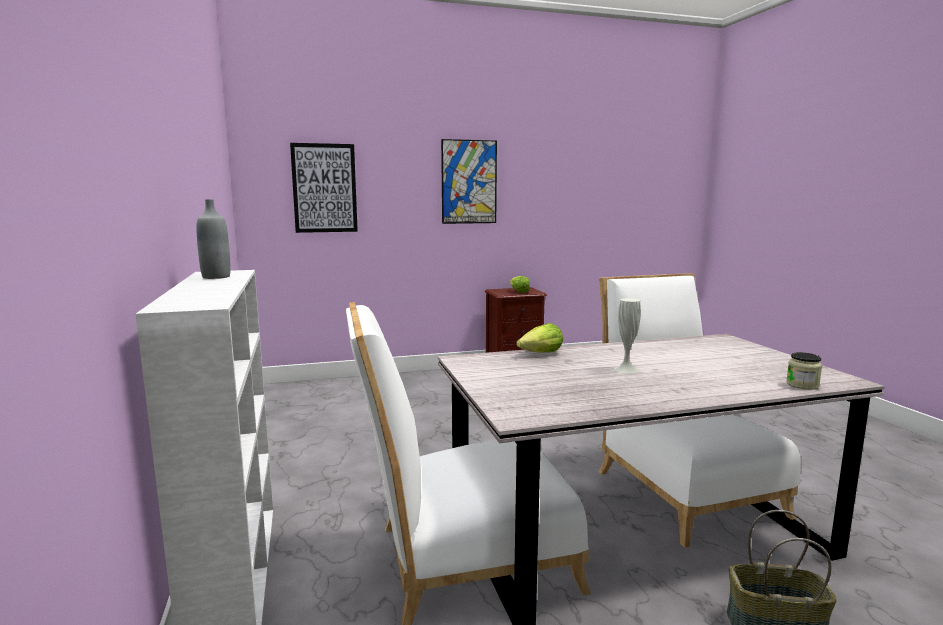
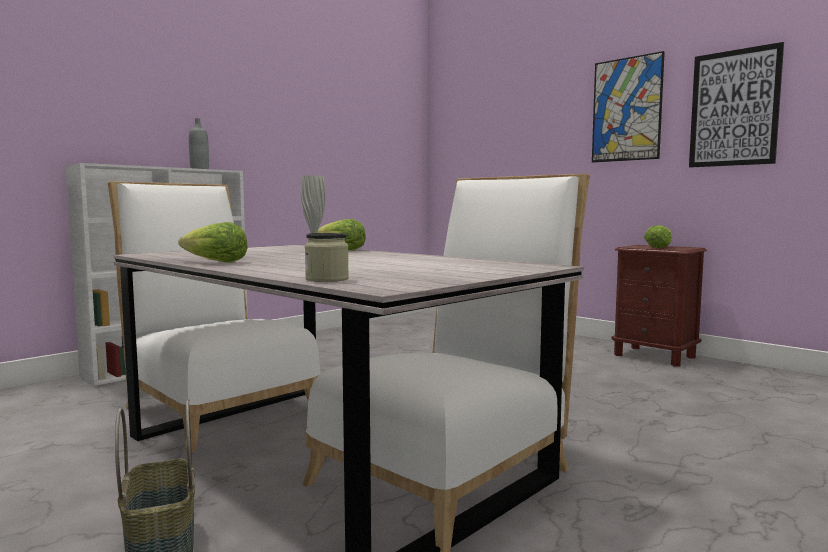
camera: 60 degrees right, 5 degrees down
(324, 188) = (487, 133): picture -> picture (734, 108)
(649, 399) = (214, 262): none -> lettuce

